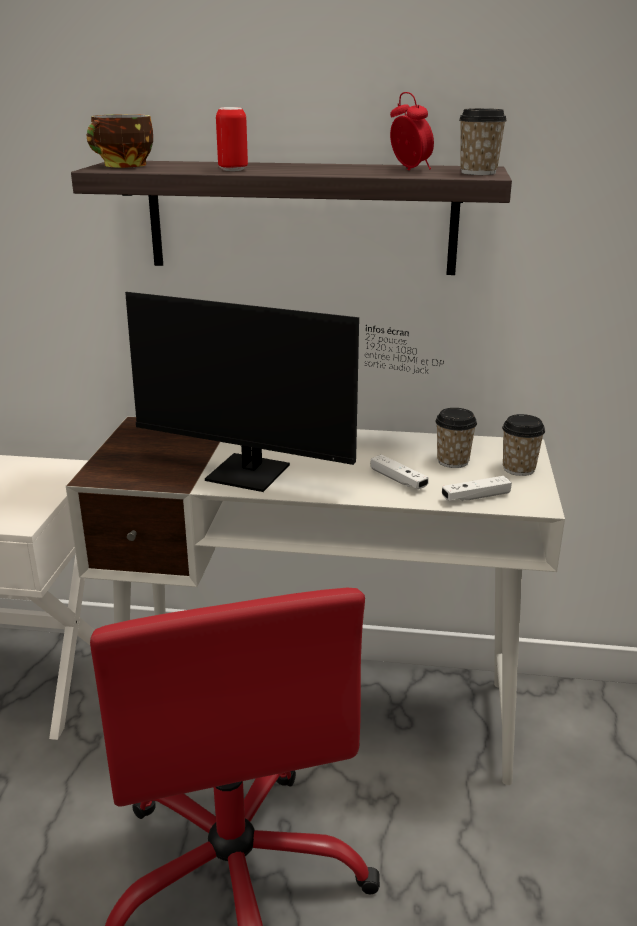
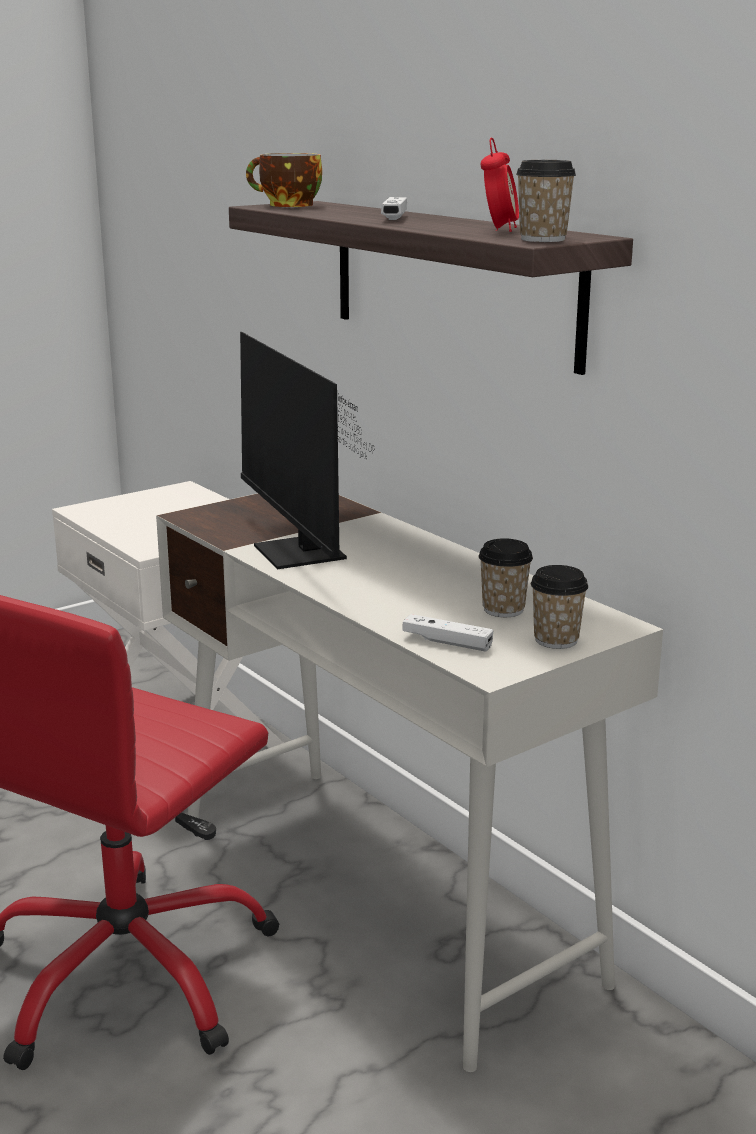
camera: 45 degrees right, 5 degrees down
(233, 170) = (346, 216): can -> none
(398, 480) = (410, 603): white game controller -> white game controller (394, 218)

